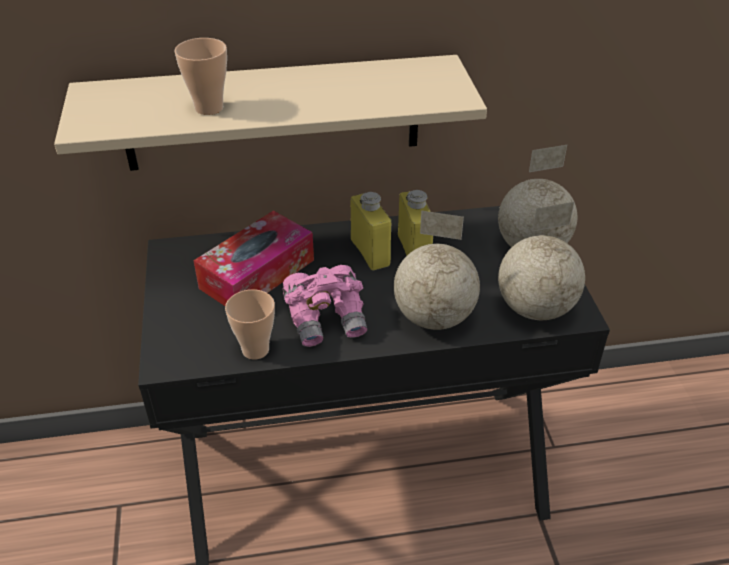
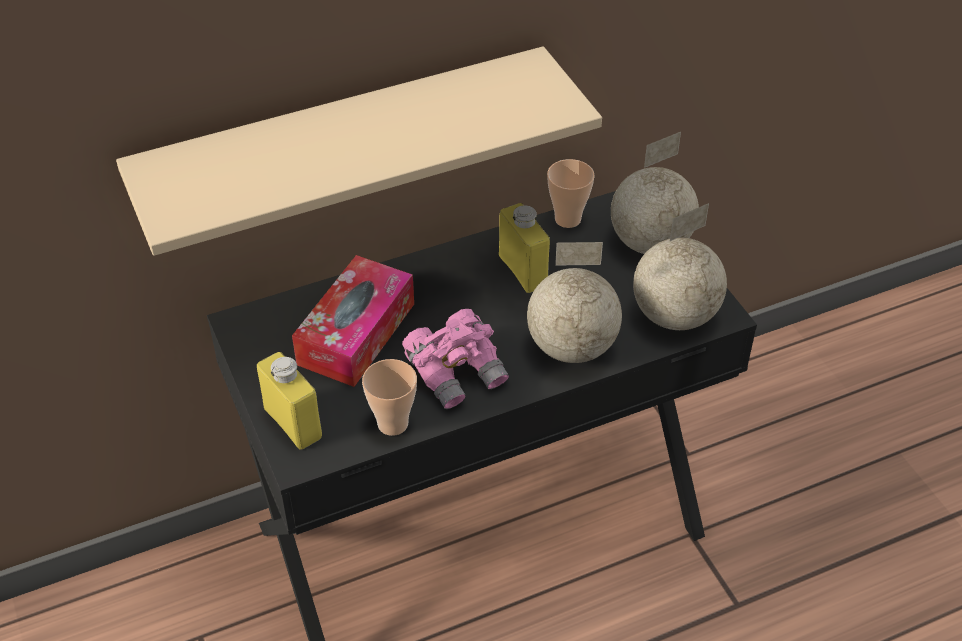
camera: 15 degrees left, 5 degrees up
(209, 108) = (301, 168): cup -> cup (567, 219)
(370, 253) = (474, 283): yellow bottle -> yellow bottle (293, 423)

